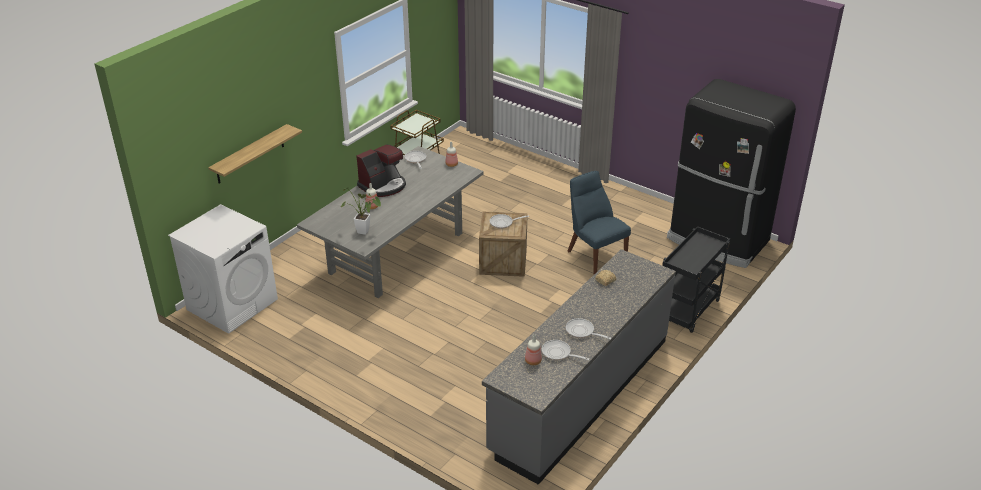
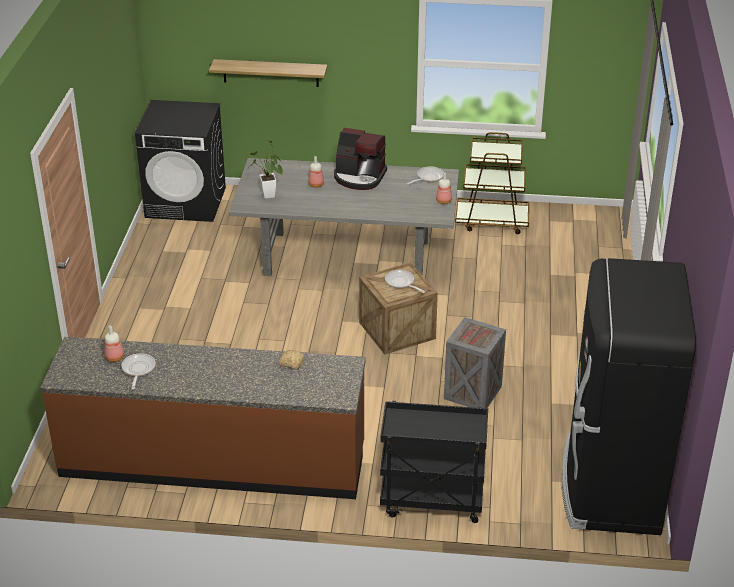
camera: 60 degrees right, 0 degrees up
(232, 304) = (186, 202): white washing machine -> black washing machine
(580, 394) = (213, 461): grey counter -> brown counter
(582, 331) = (186, 374): frying pan -> none
(594, 255) = (474, 392): blue chair -> crate

